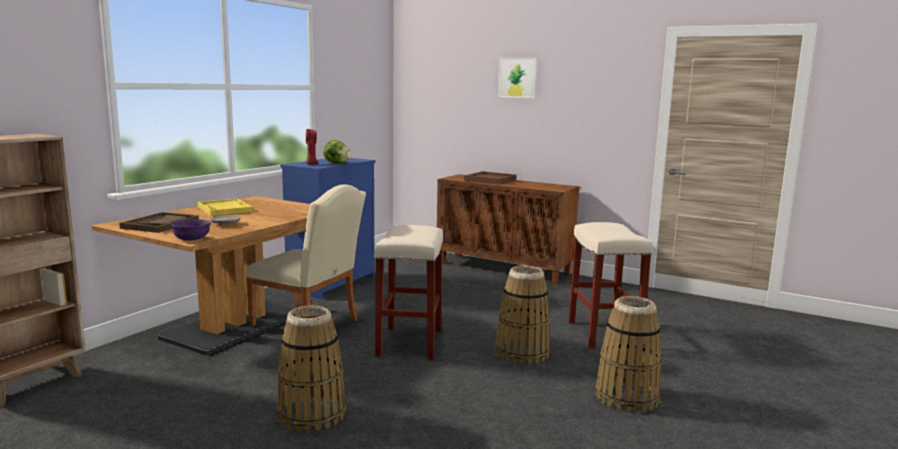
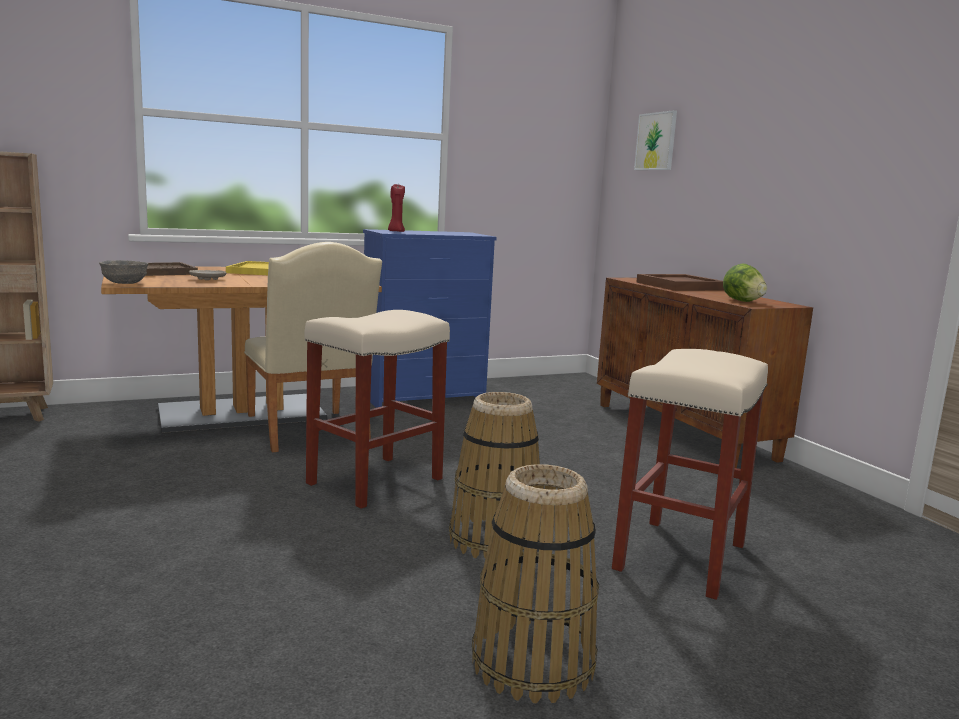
camera: 35 degrees right, 0 degrees up
(191, 239) = (124, 283): purple bowl -> grey bowl
(312, 414) = (117, 520): basket -> none
(337, 163) = (430, 233): lettuce -> lettuce (742, 301)
(517, 77) = (745, 120): picture -> picture (656, 141)

